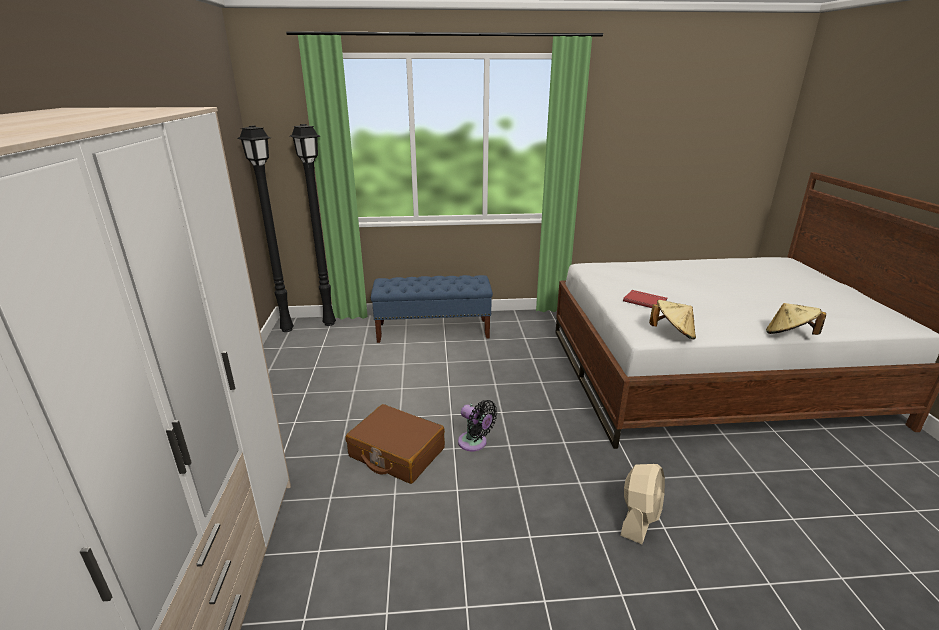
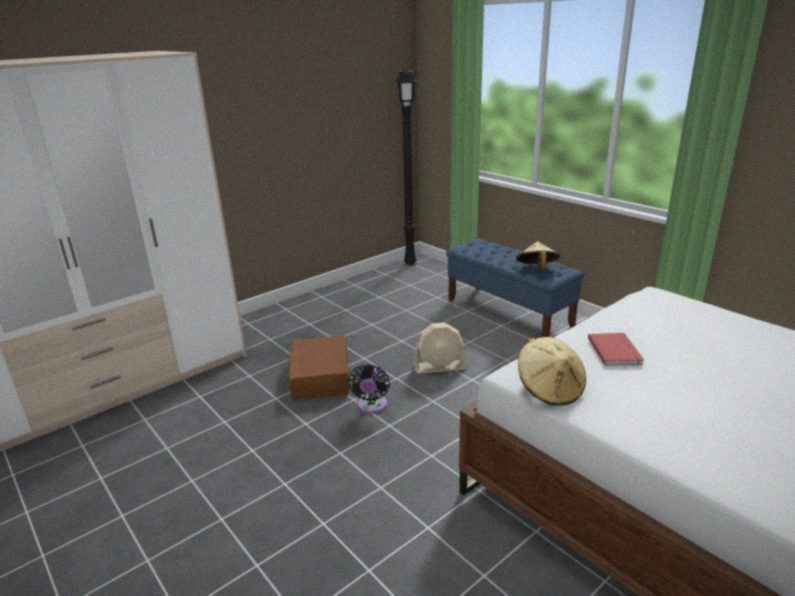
camera: 55 degrees right, 0 degrees up
(329, 323) = (444, 271): black floor lamp -> none
(639, 518) = (366, 546): beige fan -> beige fan (439, 367)
(789, 335) = (707, 484): beige hat -> beige hat (536, 269)

